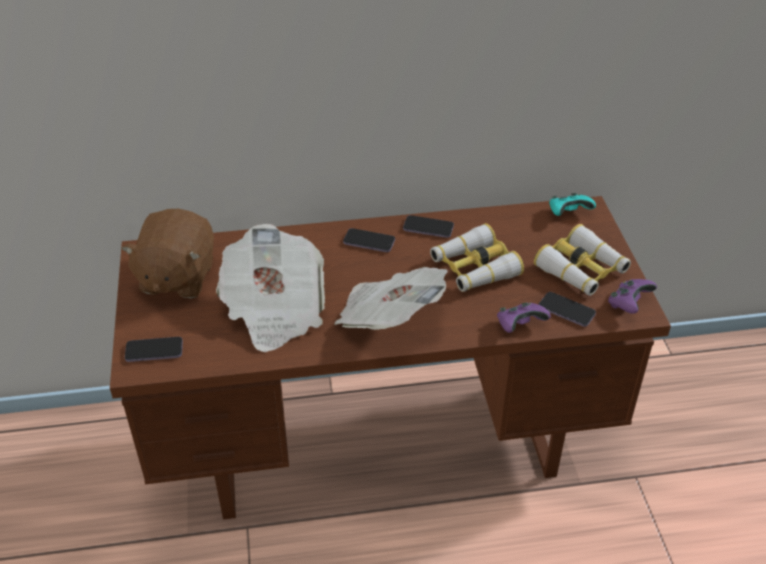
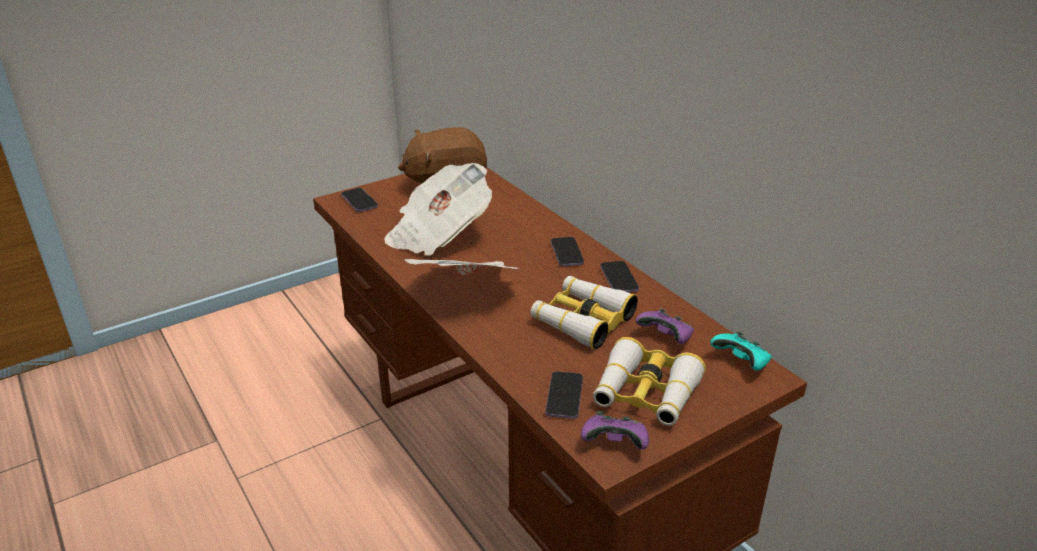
camera: 65 degrees right, 10 degrees down
(519, 325) = (515, 369): purple game controller -> purple game controller (666, 338)

